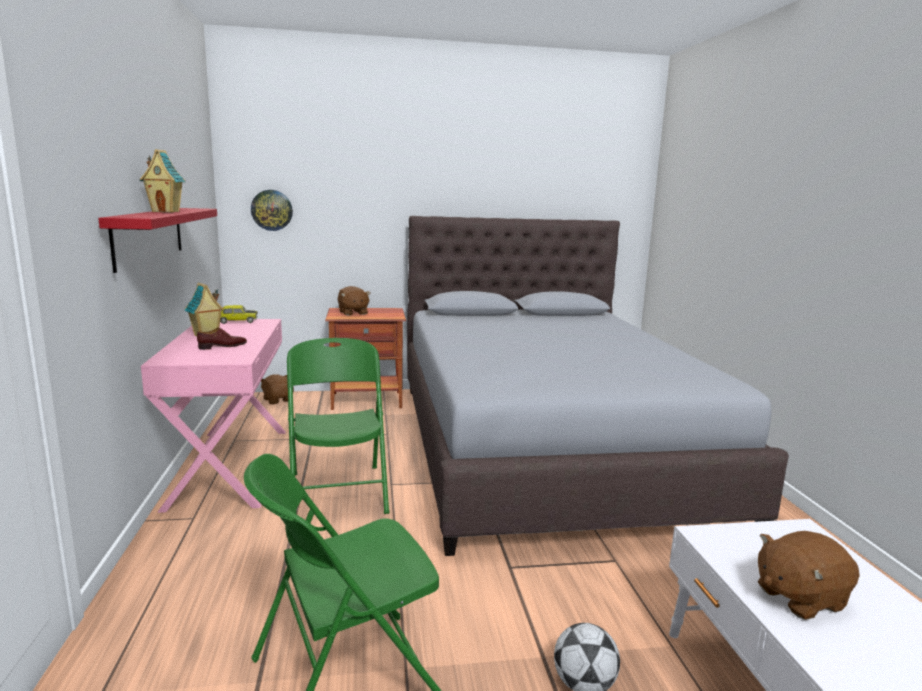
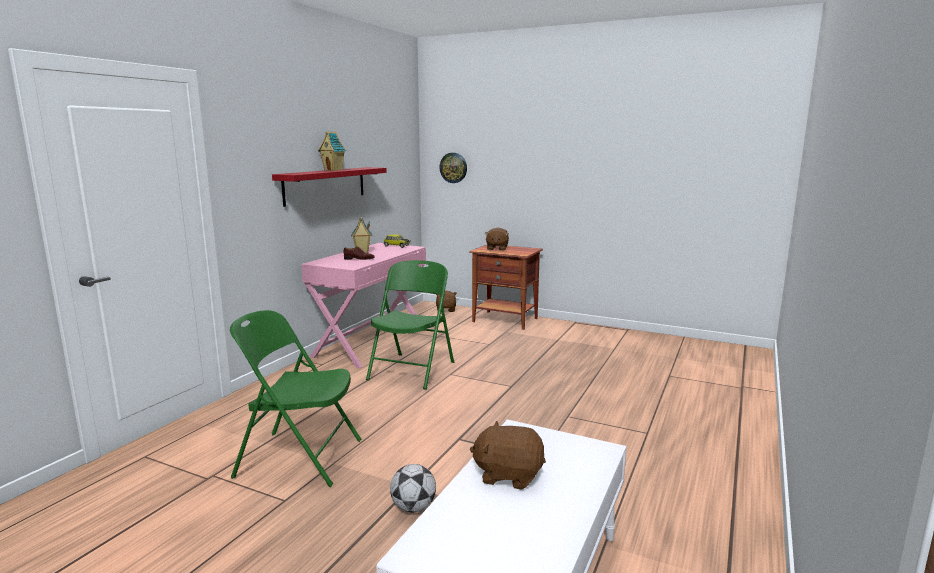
camera: 35 degrees right, 0 degrees up
(545, 446) = (600, 377): grey bed -> none

